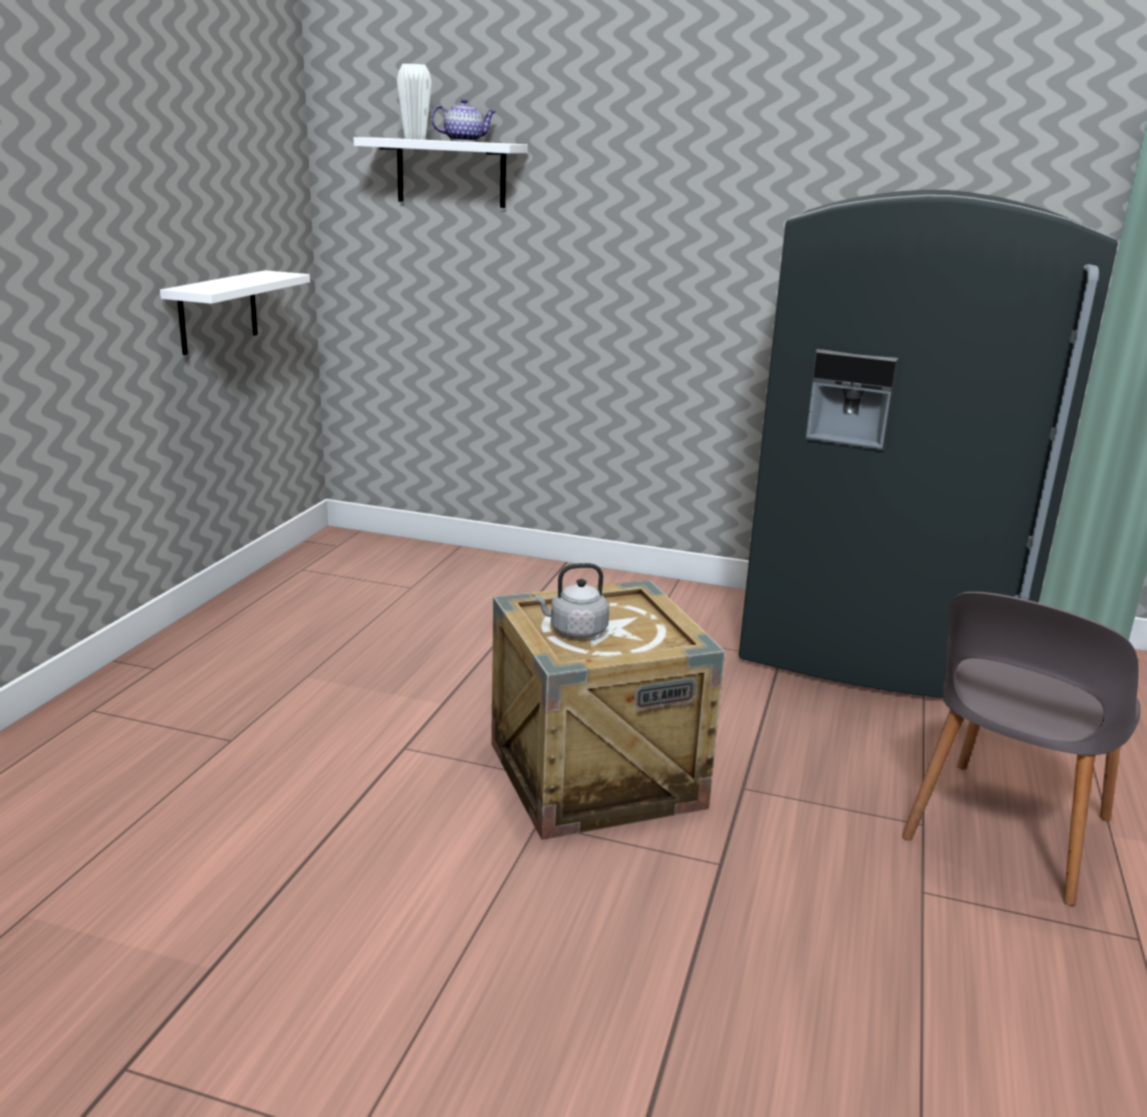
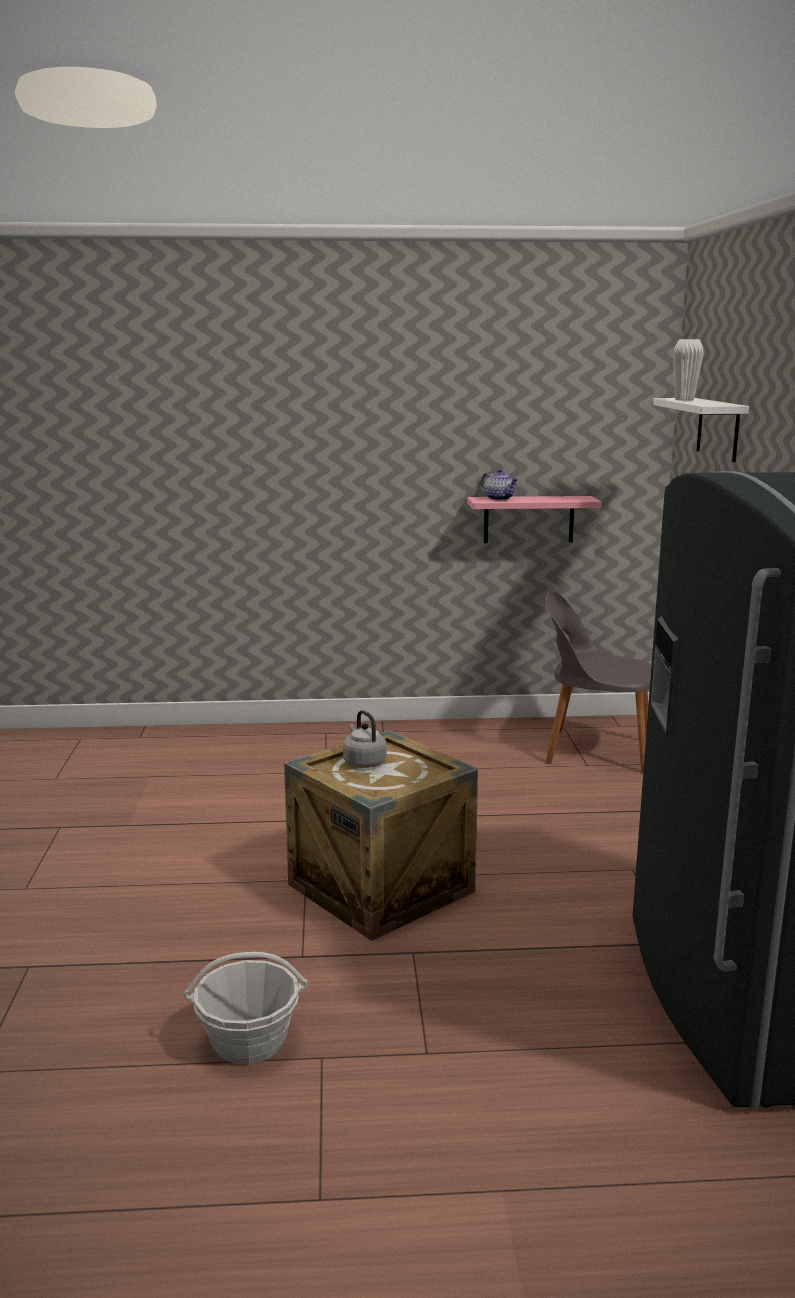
camera: 70 degrees right, 5 degrees down
(218, 312) = (528, 519): white shelf -> pink shelf
(463, 141) = (704, 402): teapot -> teapot (500, 499)
(886, 940) = (248, 1041): none -> basket
(1006, 832) = (451, 1107): grey chair -> grey chair (595, 751)

